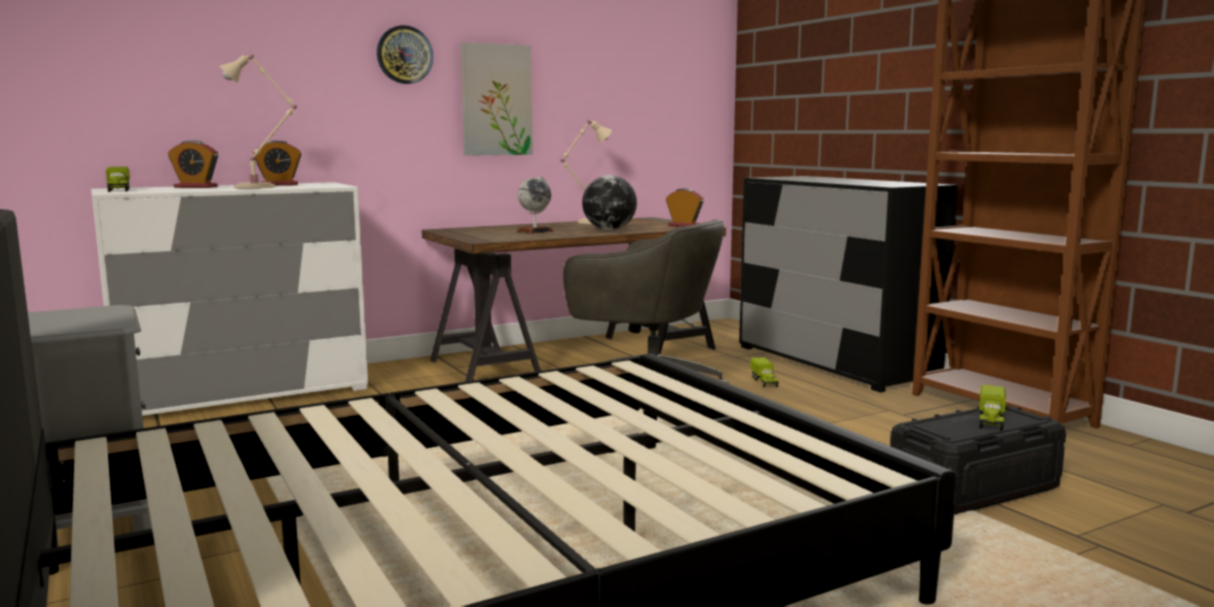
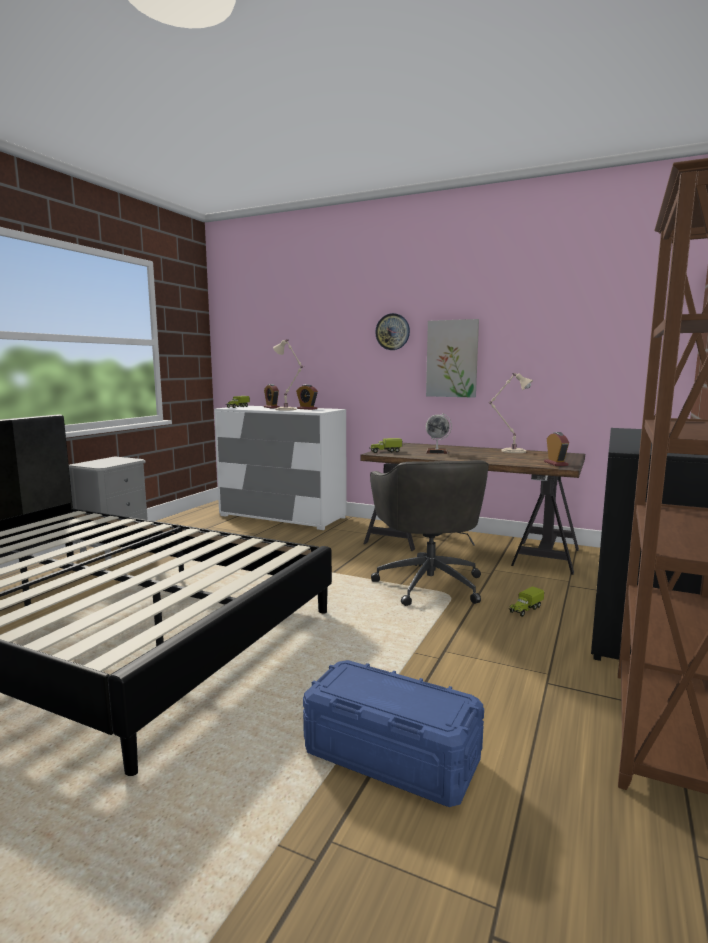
camera: 55 degrees right, 0 degrees up
(609, 230) = (484, 458): globe -> none
(974, 489) = (391, 756): black storage box -> blue storage box
(990, 421) = (404, 698): toy truck -> toy truck (385, 451)

